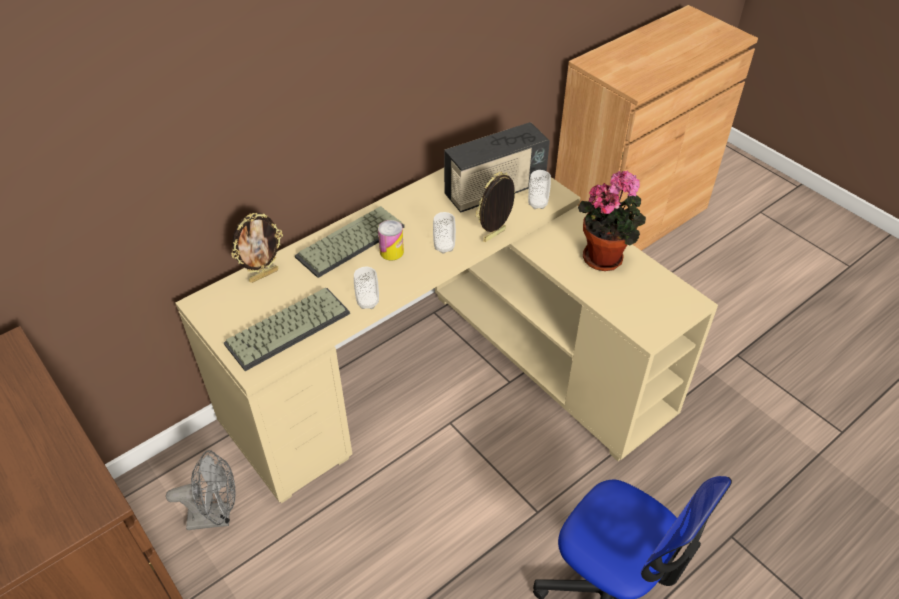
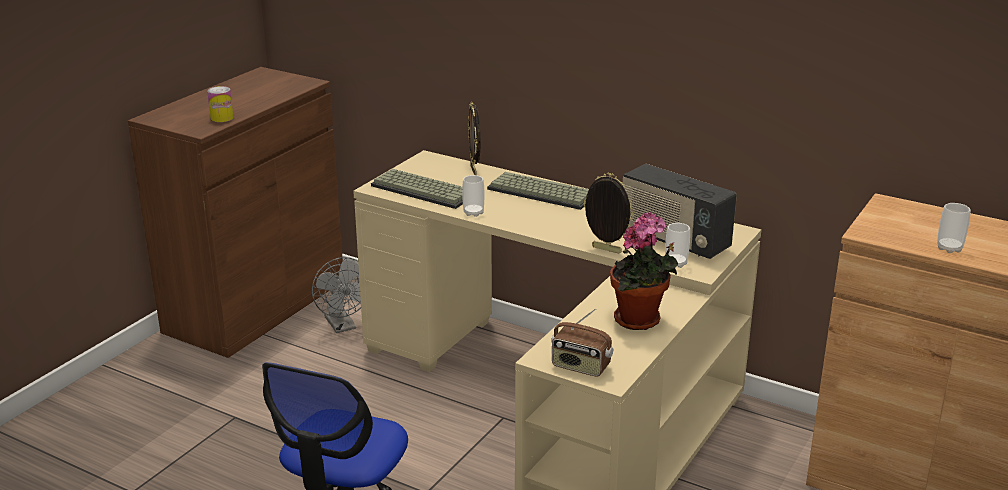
camera: 70 degrees right, 20 degrees down
(263, 275) = (474, 170): picture frame -> picture frame turned 45 degrees clockwise
(391, 252) = (543, 210): can -> can (222, 118)
(444, 247) = (569, 230): cup -> cup (949, 248)
(669, 314) = (580, 367): none -> radio

